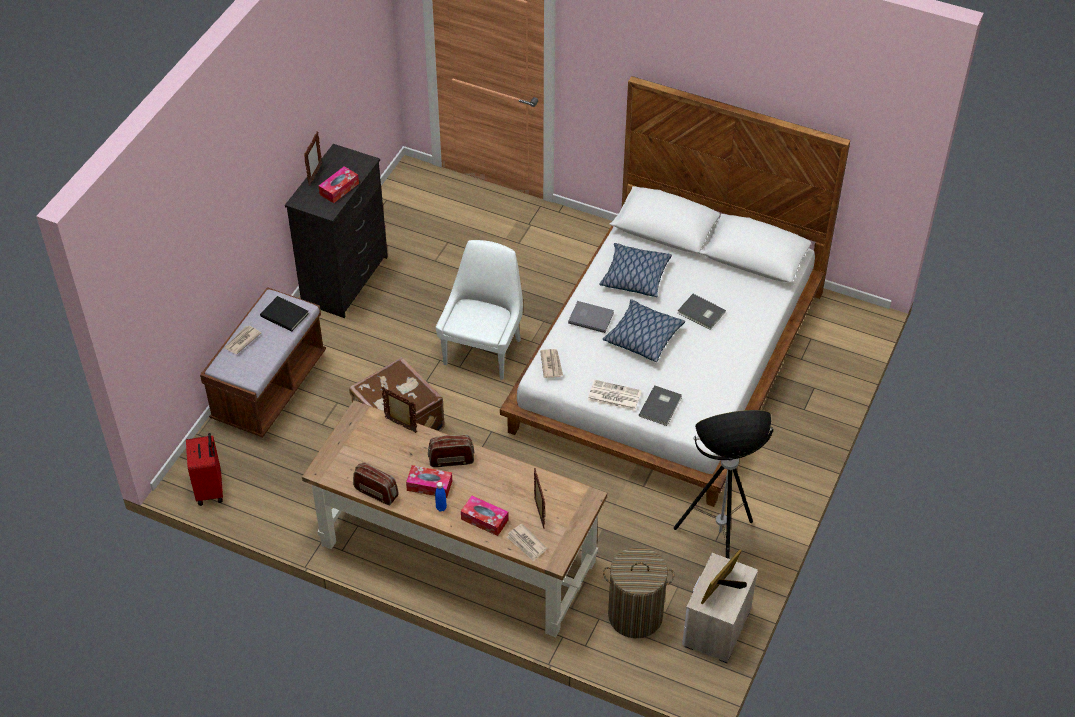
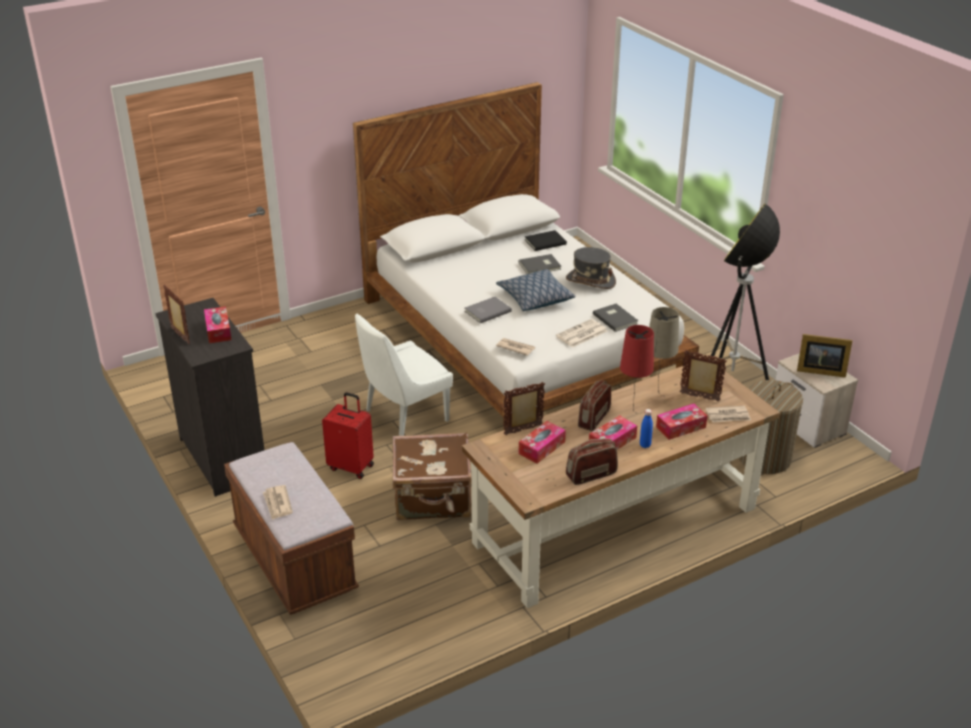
camera: 55 degrees left, 15 degrees down
(210, 489) = (378, 660): red suitcase -> red suitcase (351, 466)
(284, 314) = (278, 463): black book -> black book (544, 241)
(387, 447) = (541, 448): none -> tissue box
(473, 483) = (632, 417): none -> red table lamp
(483, 350) = (404, 416): white chair -> white chair turned 90 degrees counterclockwise
(514, 486) = (657, 397): none -> beige table lamp
(634, 276) = (466, 278): pillow -> none
(709, 359) = (590, 281): none -> grey hat
(723, 589) = (819, 370): picture frame -> picture frame turned 60 degrees counterclockwise

